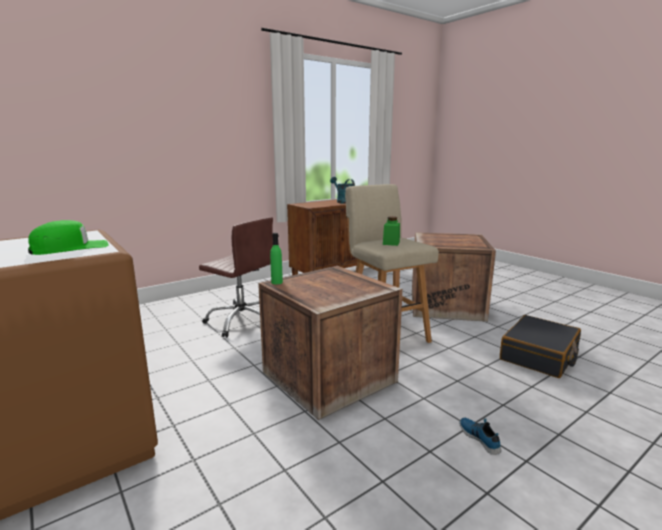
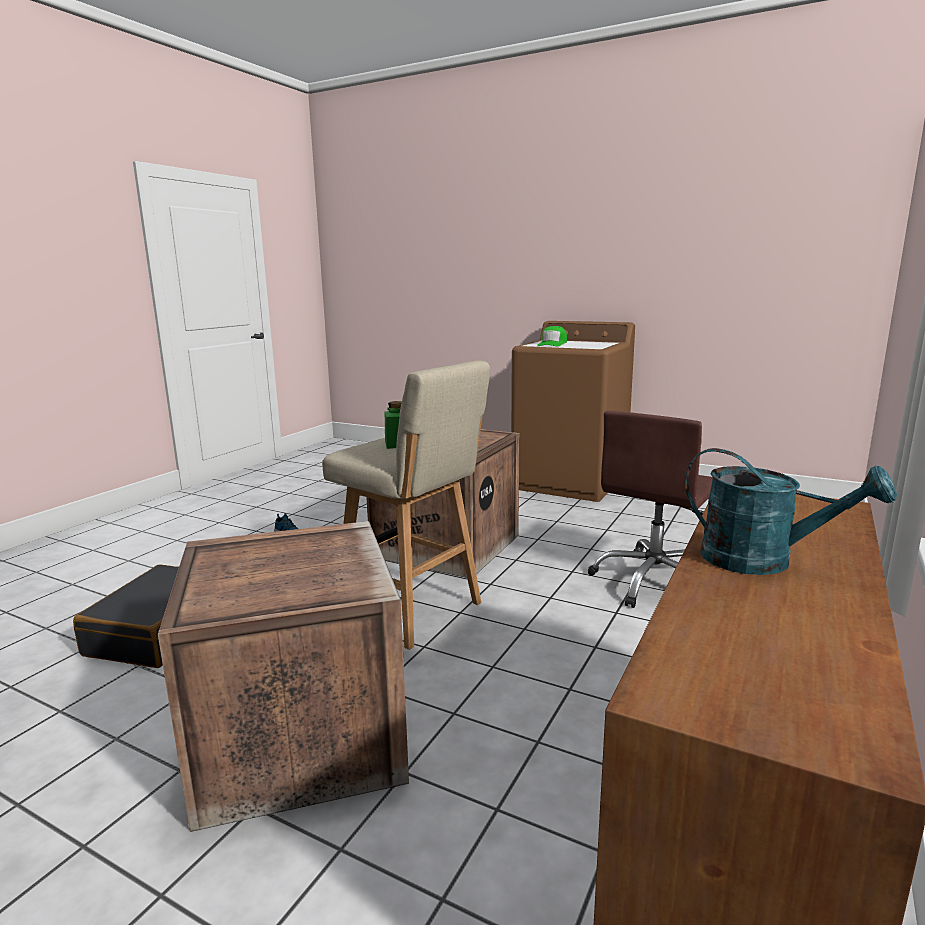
camera: 155 degrees right, 0 degrees up
(242, 321) = (654, 582): brown office chair -> brown office chair turned 60 degrees counterclockwise
(277, 282) = (501, 435): green bottle -> none

